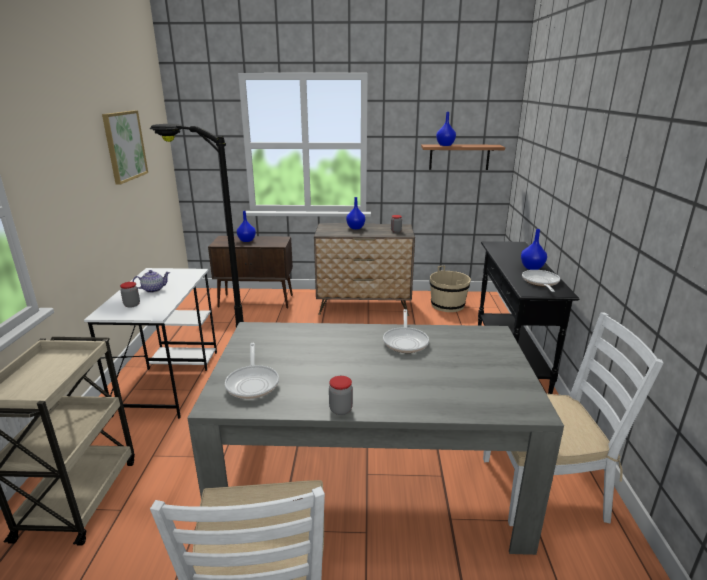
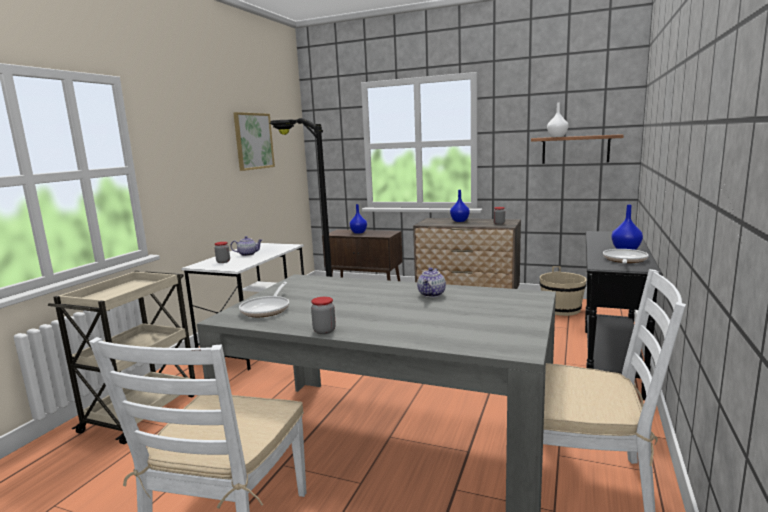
camera: 20 degrees right, 10 degrees down
(405, 341) = (432, 294): frying pan -> teapot
(445, 145) = (557, 136): blue vase -> white vase

